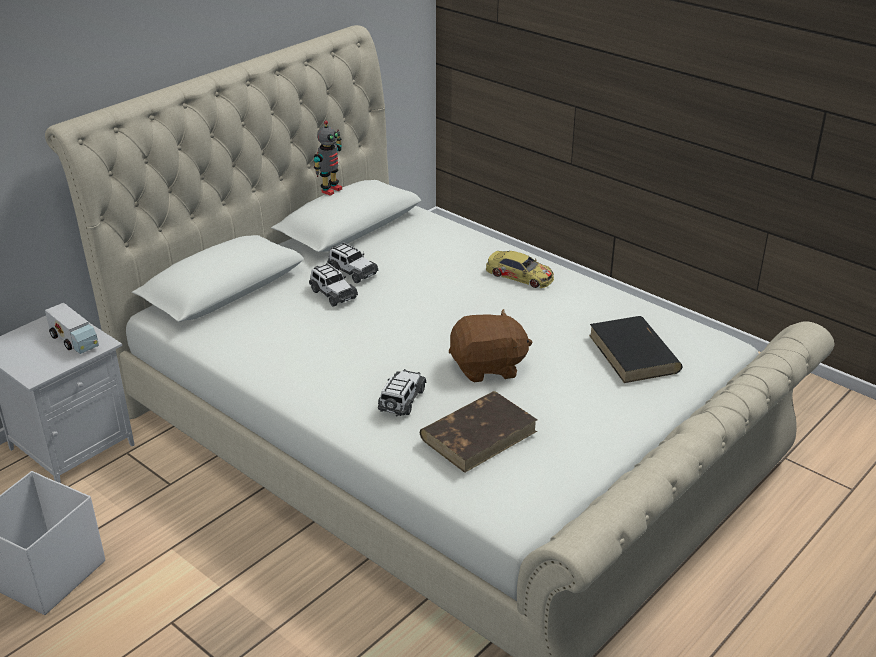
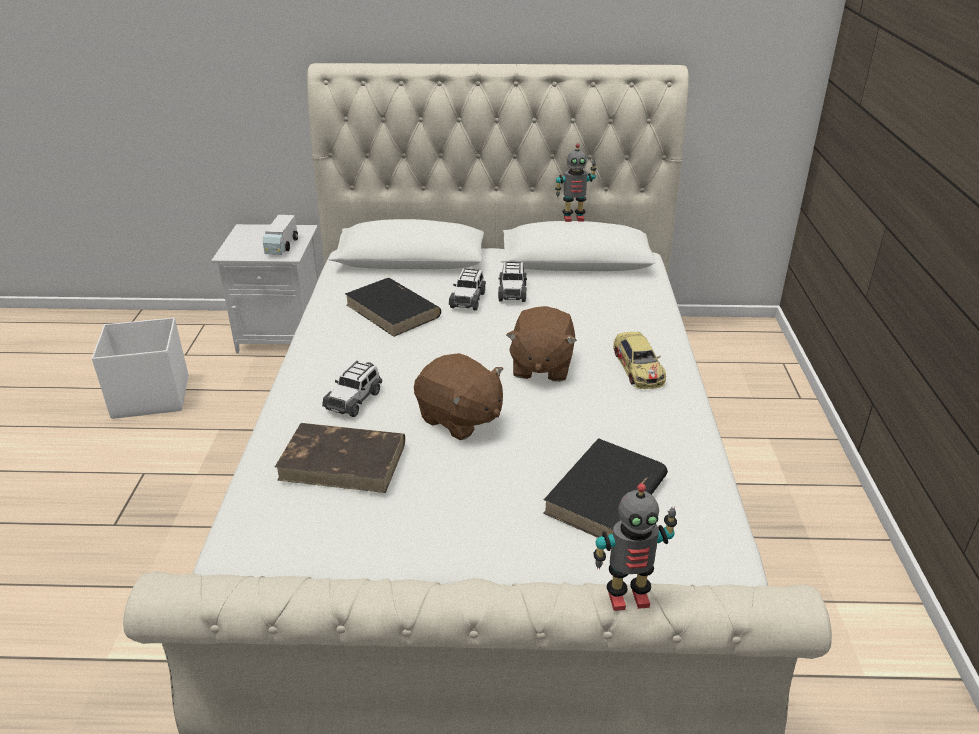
camera: 50 degrees right, 0 degrees up
(297, 332) = (393, 311): none -> black book
(401, 401) = (354, 400): toy car -> toy car turned 135 degrees clockwise
(469, 308) = (541, 366): none -> brown plush toy
(760, 374) = (627, 597): none -> toy robot

